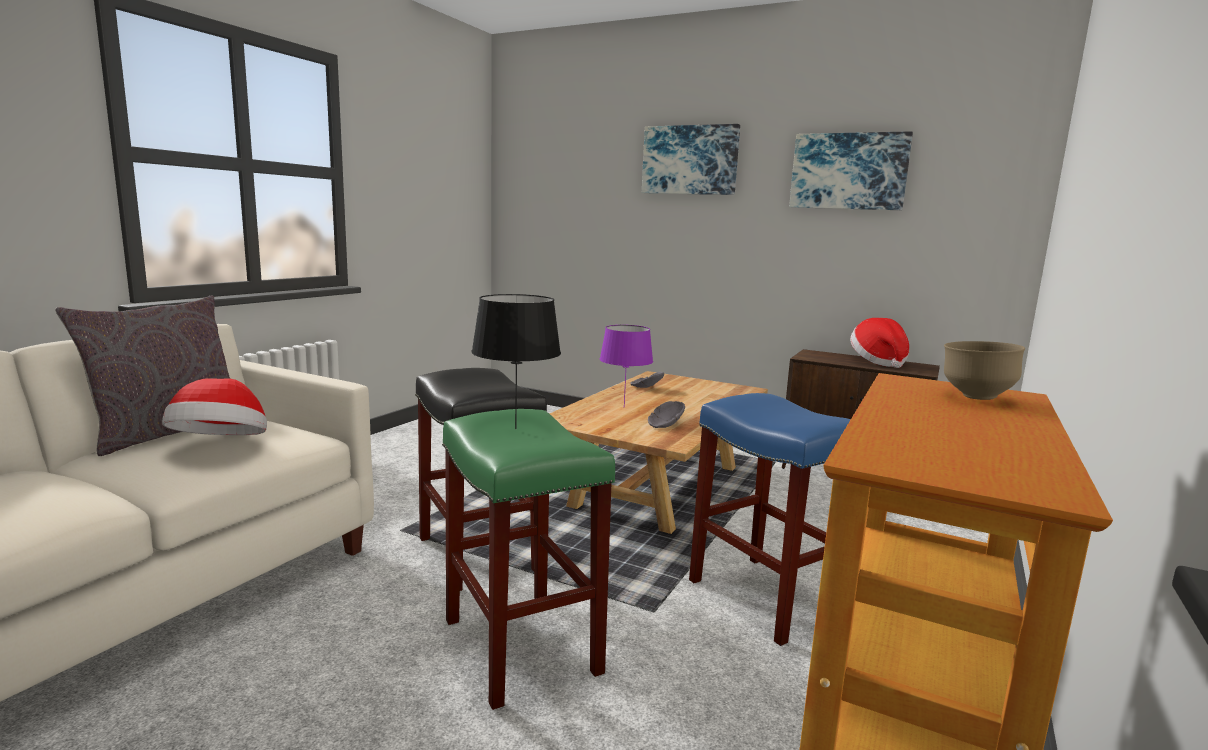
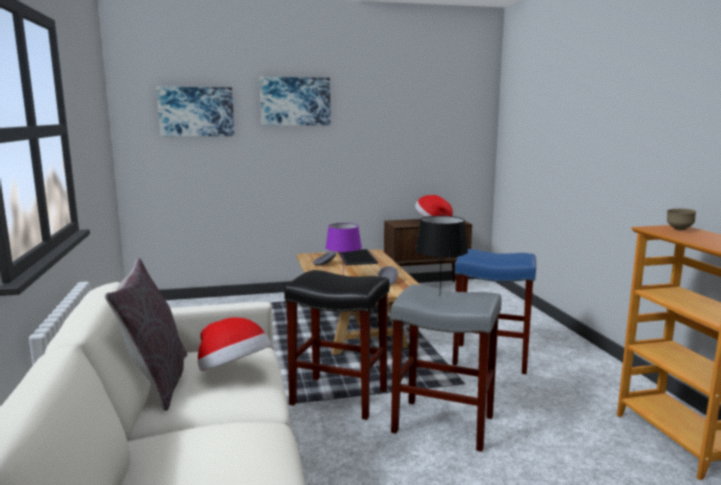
camera: 40 degrees left, 0 degrees up
(519, 645) = (441, 424): green stool -> grey stool
(705, 390) = (355, 257): none -> tray
(848, 171) = (399, 109): picture -> picture (196, 111)

